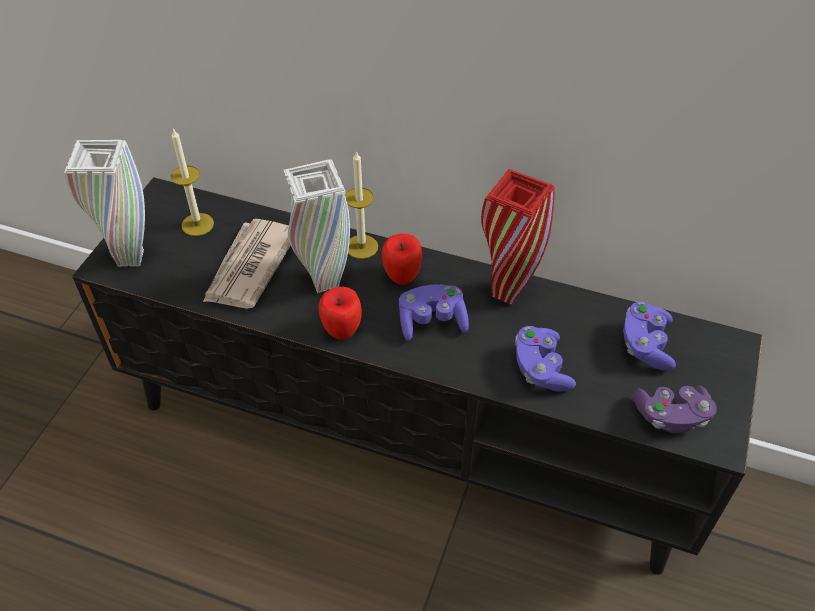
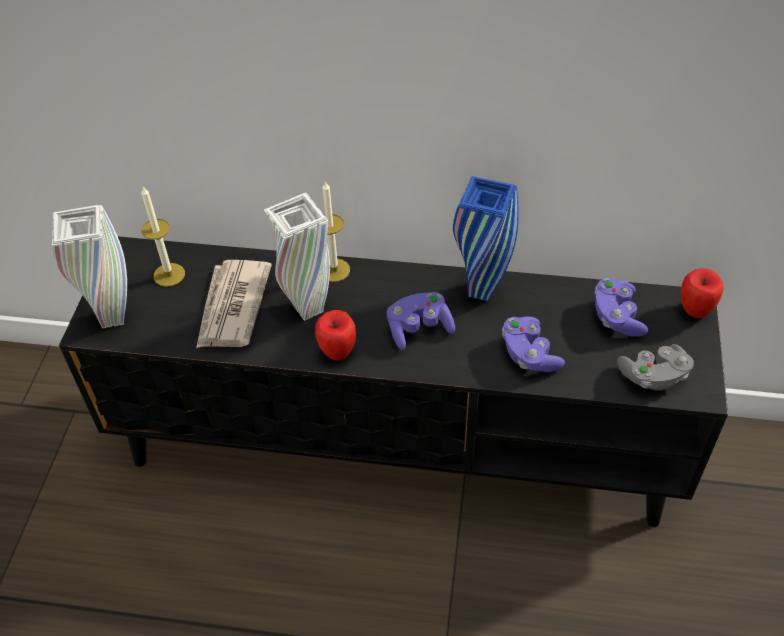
camera: 10 degrees left, 0 degrees up
(402, 277) = (380, 292): apple -> apple (694, 310)
(506, 293) = (480, 291): red vase -> blue vase
(671, 416) = (653, 376): purple game controller -> grey game controller

